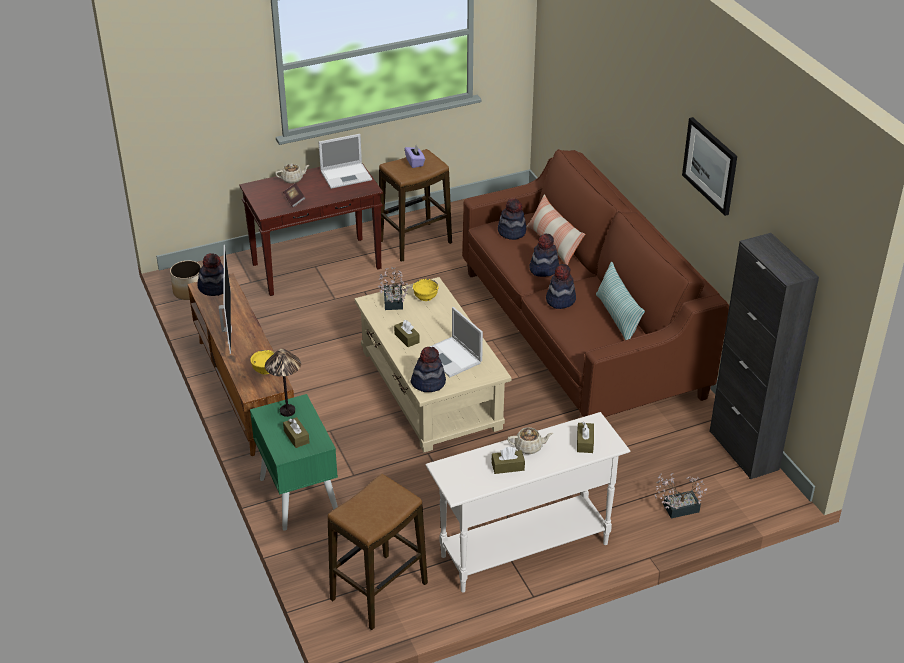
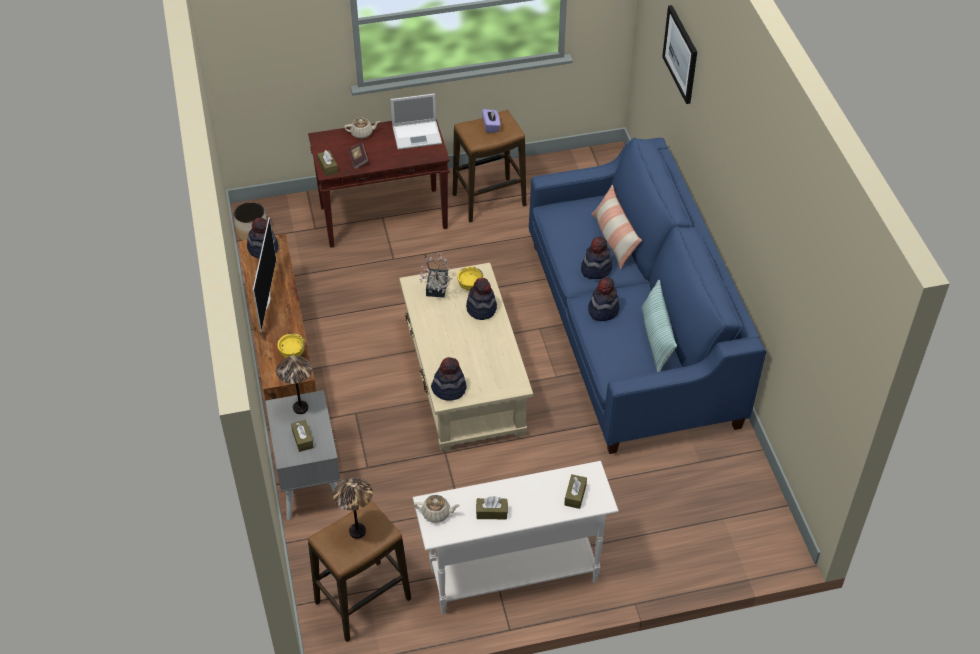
camera: 10 degrees right, 10 degrees up
(298, 495) = (309, 482): green nightstand -> grey nightstand
(377, 502) = (357, 532): none -> table lamp
(406, 338) = (440, 333): brown tissue box -> brown tissue box (328, 167)
(452, 357) = (480, 362): laptop -> none
(512, 232) = (574, 219): hat -> hat (481, 308)
(529, 447) = (518, 493): beige teapot -> beige teapot (437, 513)
(580, 333) = (631, 332): brown sofa -> blue sofa
(677, 509) = (676, 552): potted plant -> none
(710, 165) = (764, 208): picture -> picture (681, 54)
(743, 450) = (762, 494): black cabinet -> none

